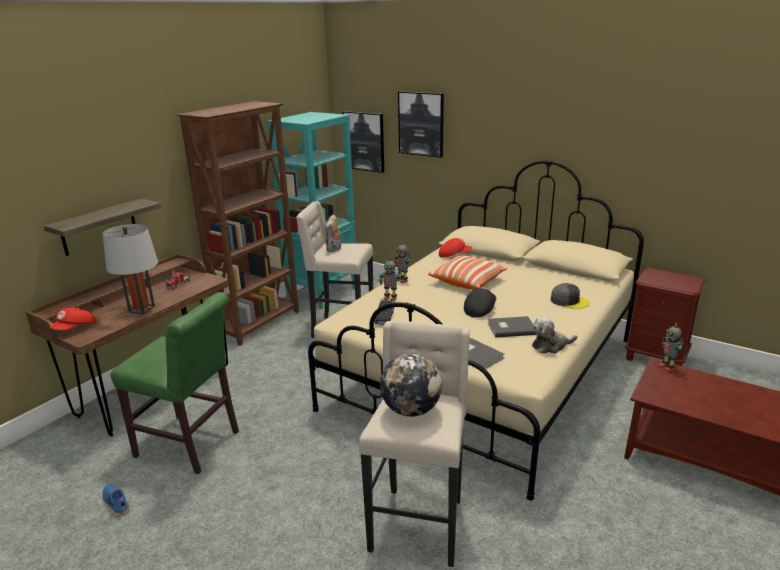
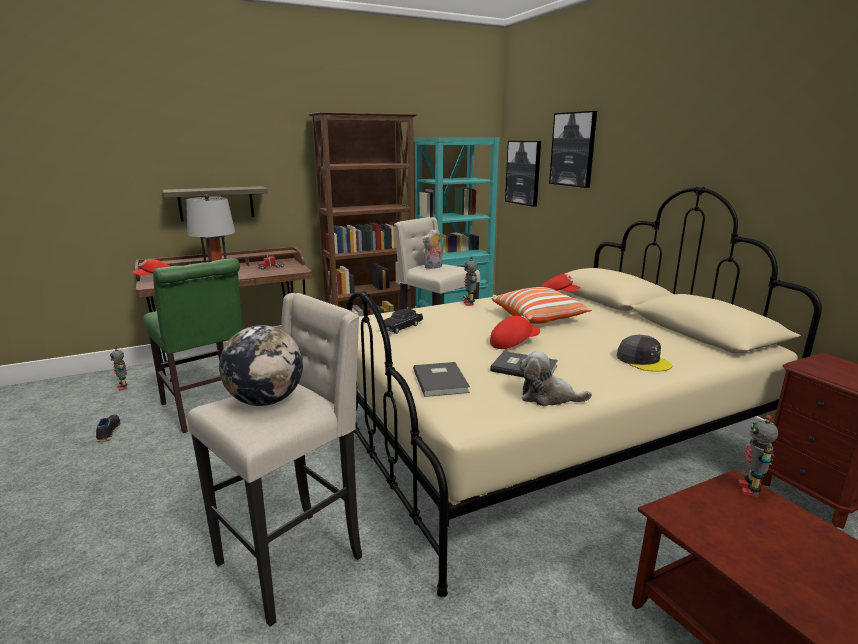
camera: 30 degrees right, 5 degrees down
(116, 503) = (108, 432): blue shoe -> black shoe
(390, 298) = (433, 314): toy robot -> toy robot (123, 387)
(480, 309) = (513, 343): black cap -> red cap

